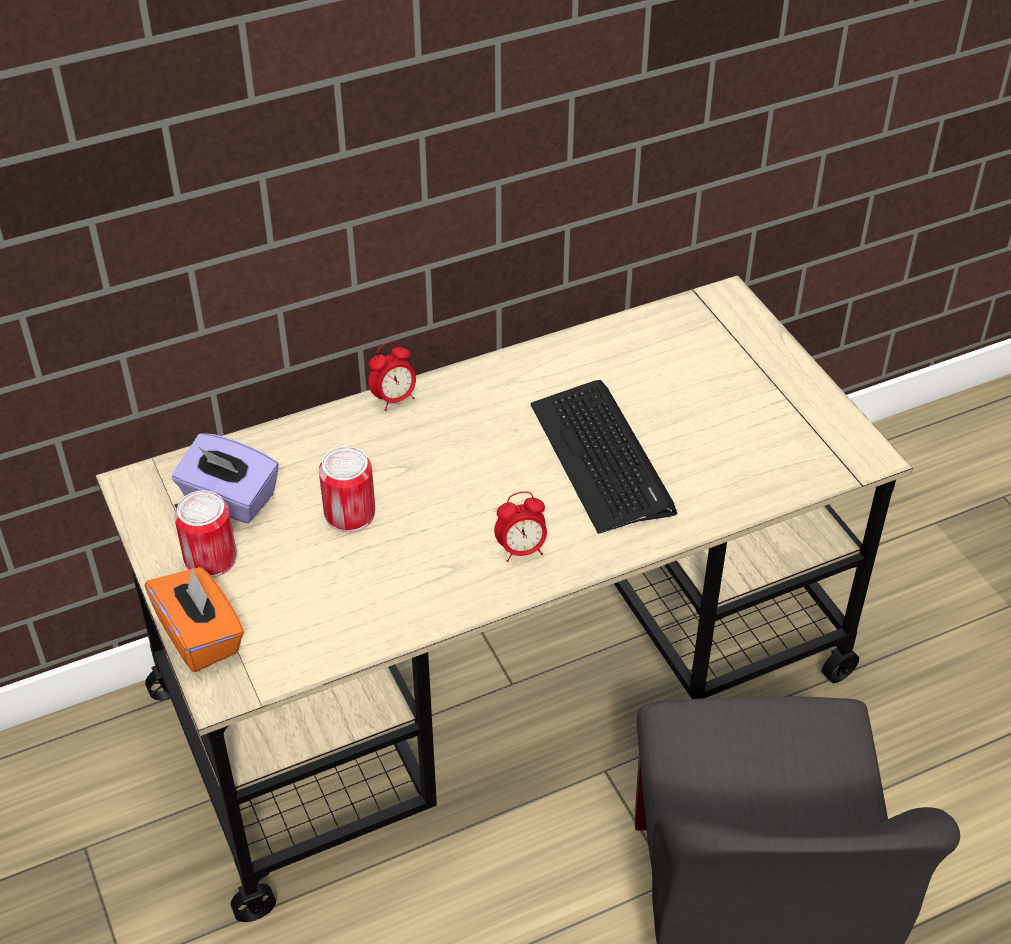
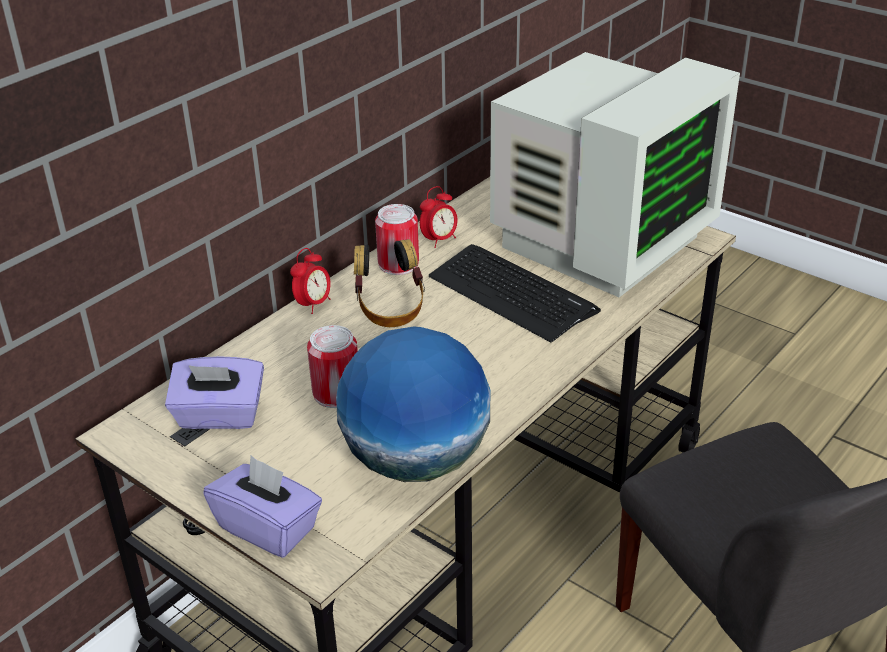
camera: 25 degrees left, 10 degrees down
(200, 636) = (268, 528): orange tissue box -> purple tissue box
(210, 558) = (234, 465): can -> can (398, 264)
(373, 619) = (416, 461): none -> globe
(465, 432) = (390, 309): none -> headphones
(521, 550) = (500, 372): alarm clock -> alarm clock (439, 240)
(746, 422) = (598, 241): none -> monitor

